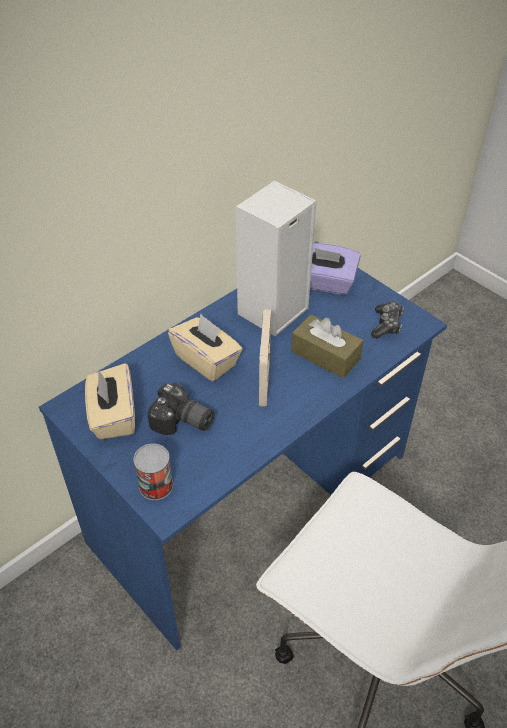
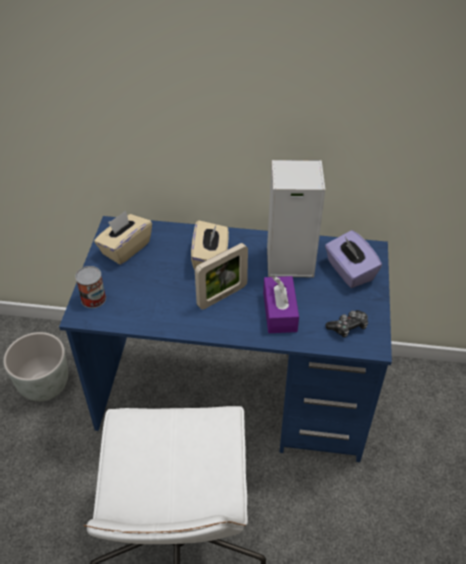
camera: 50 degrees right, 0 degrees up
(66, 666) = (44, 385): none -> grey planter
(182, 423) = (150, 280): camera -> none
(325, 355) = (279, 312): brown tissue box -> purple tissue box

